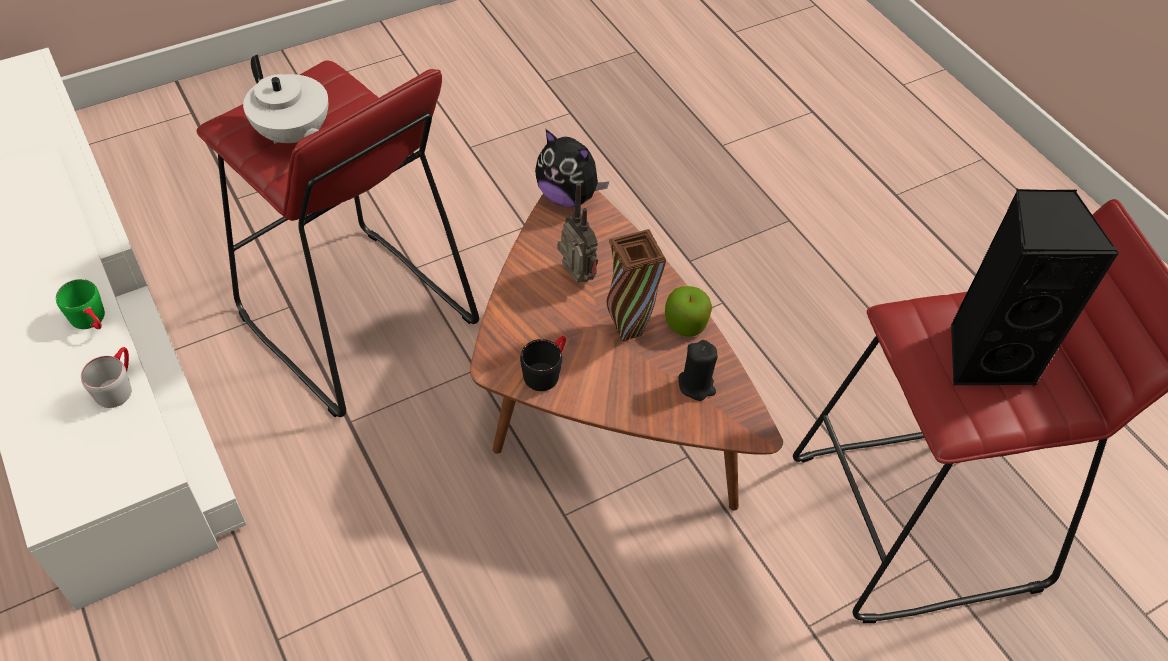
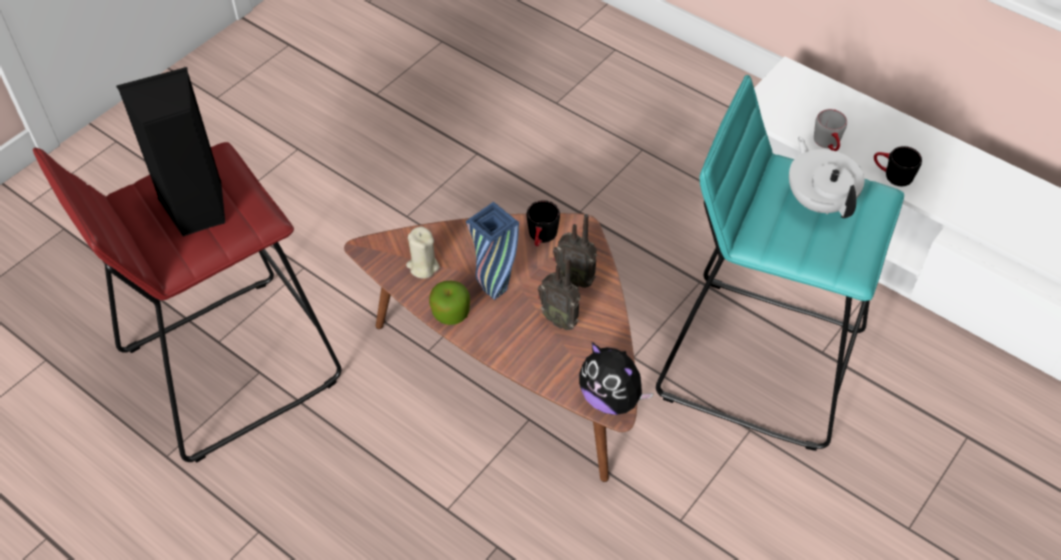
camera: 160 degrees right, 0 degrees up
(92, 321) = (892, 175): green mug -> black mug
(293, 135) = (819, 201): white teapot -> white teapot turned 45 degrees clockwise
(356, 321) = (759, 360): red stool -> turquoise stool
(536, 312) = (575, 278): none -> radio
(568, 196) = (611, 398): plush toy -> plush toy turned 150 degrees counterclockwise
(628, 331) = (494, 290): brown vase -> blue vase
(696, 385) = (423, 266): black candle -> beige candle

